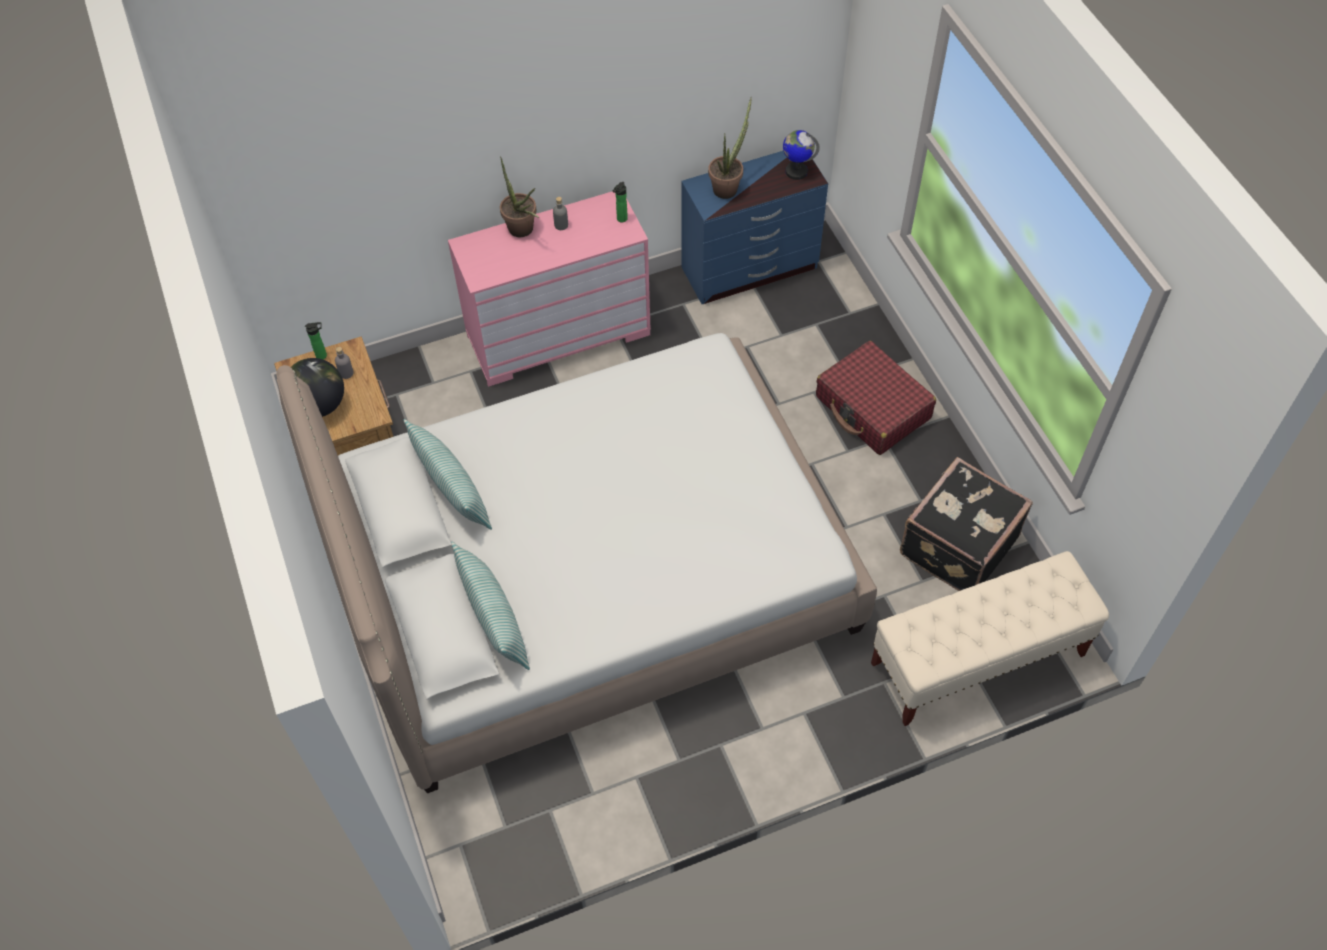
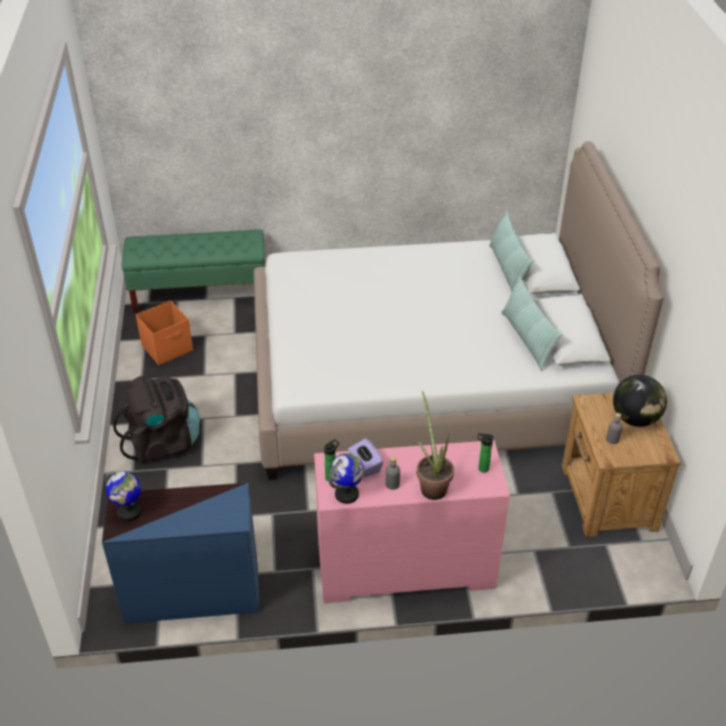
camera: 165 degrees left, 15 degrees down
(323, 355) = (635, 458): bottle -> bottle (481, 468)
(593, 237) = (365, 466): none -> purple tissue box
(600, 207) = (347, 494): none -> globe
(728, 186) = (206, 512): potted plant -> none
(873, 408) = (163, 443): red suitcase -> black backpack
(956, 545) = (168, 348): black suitcase -> orange storage box
(977, 660) = (200, 294): beige bench -> green bench

